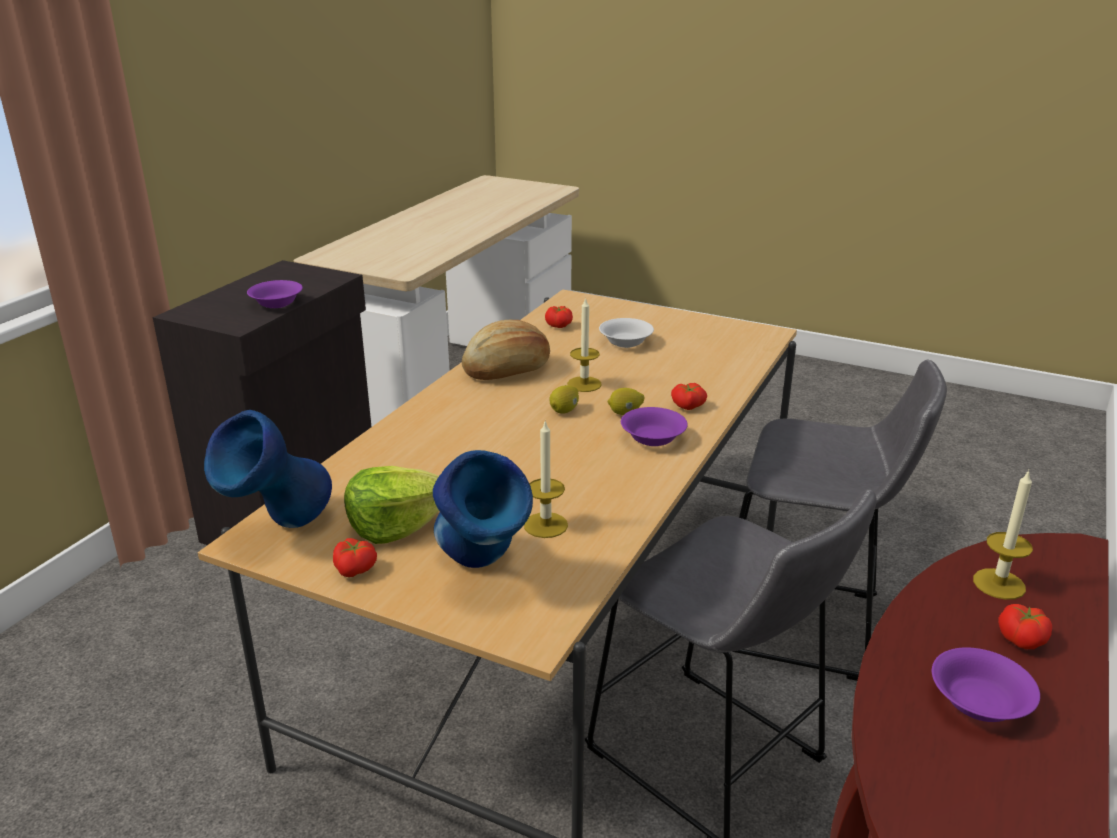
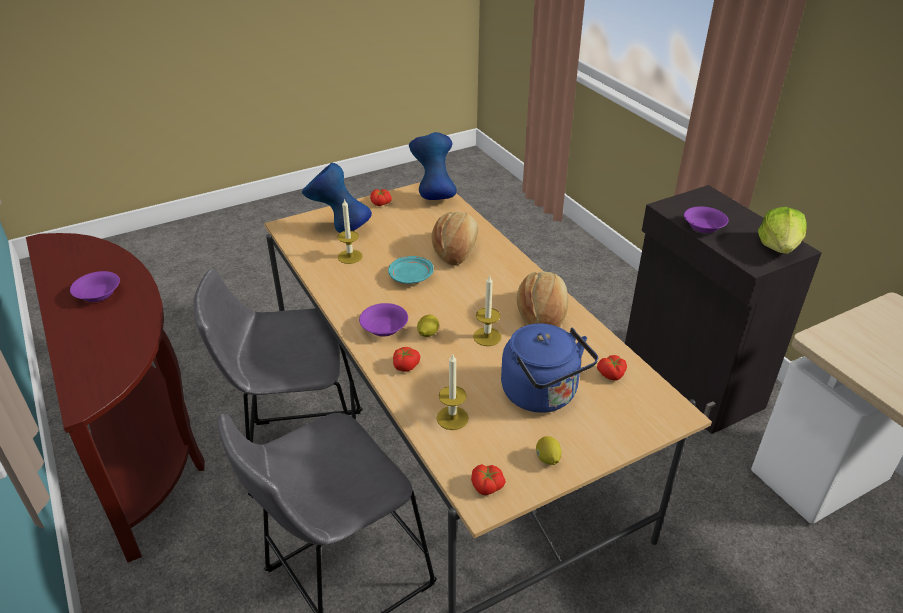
camera: 125 degrees right, 10 degrees up
(396, 525) = (401, 220): lettuce -> lettuce (779, 246)
(433, 453) = (456, 249): none -> bread
(534, 461) = (411, 276): none -> turquoise plate
(564, 411) = (457, 311): lemon -> lemon (547, 459)
(626, 342) = (543, 395): white bowl -> blue kettle
(999, 584) = (115, 353): candle -> candle (452, 418)
(1023, 639) = (91, 331): tomato -> tomato (486, 487)

